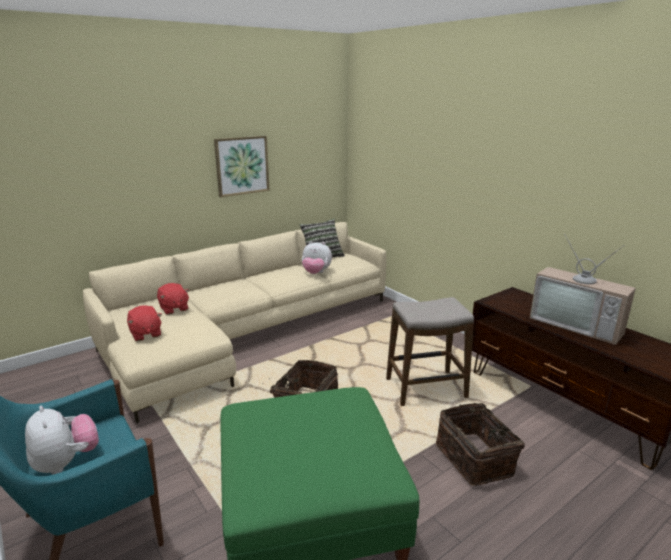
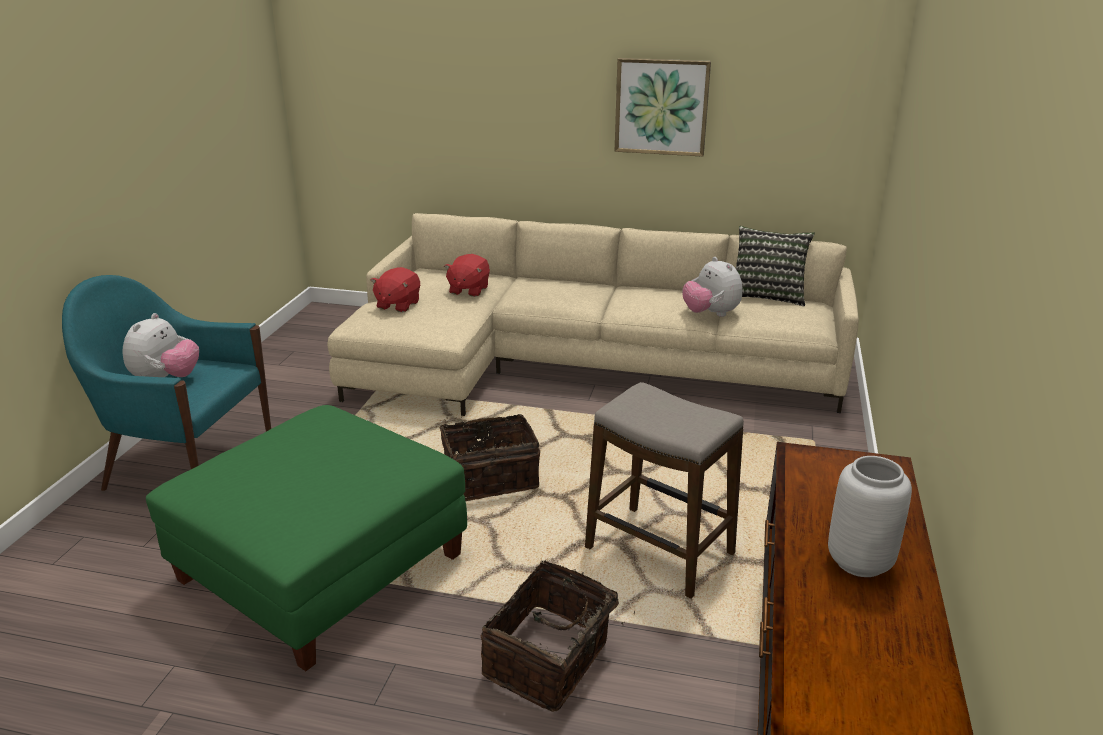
camera: 50 degrees right, 5 degrees up
(578, 324) = (861, 562): television -> grey vase

